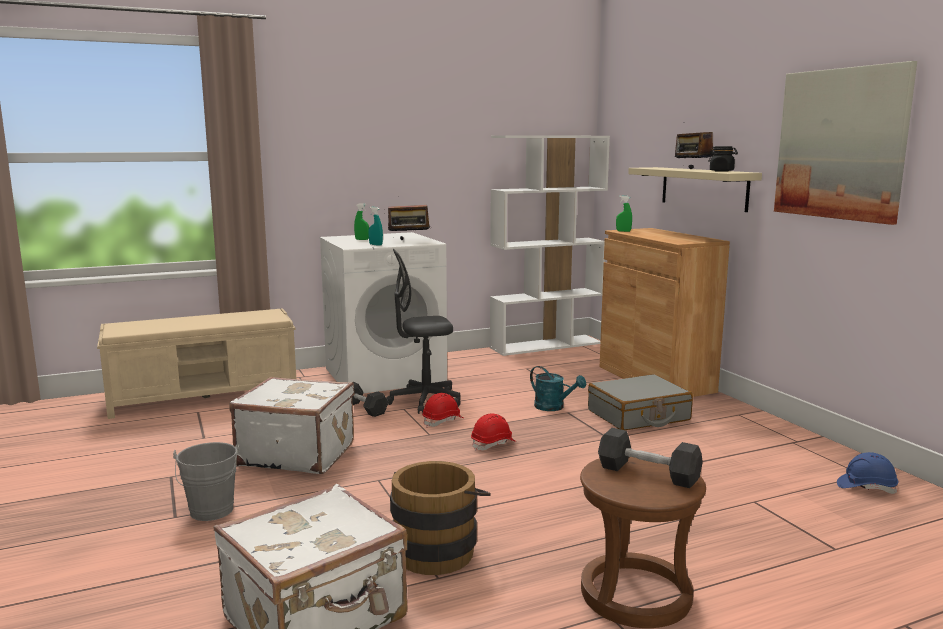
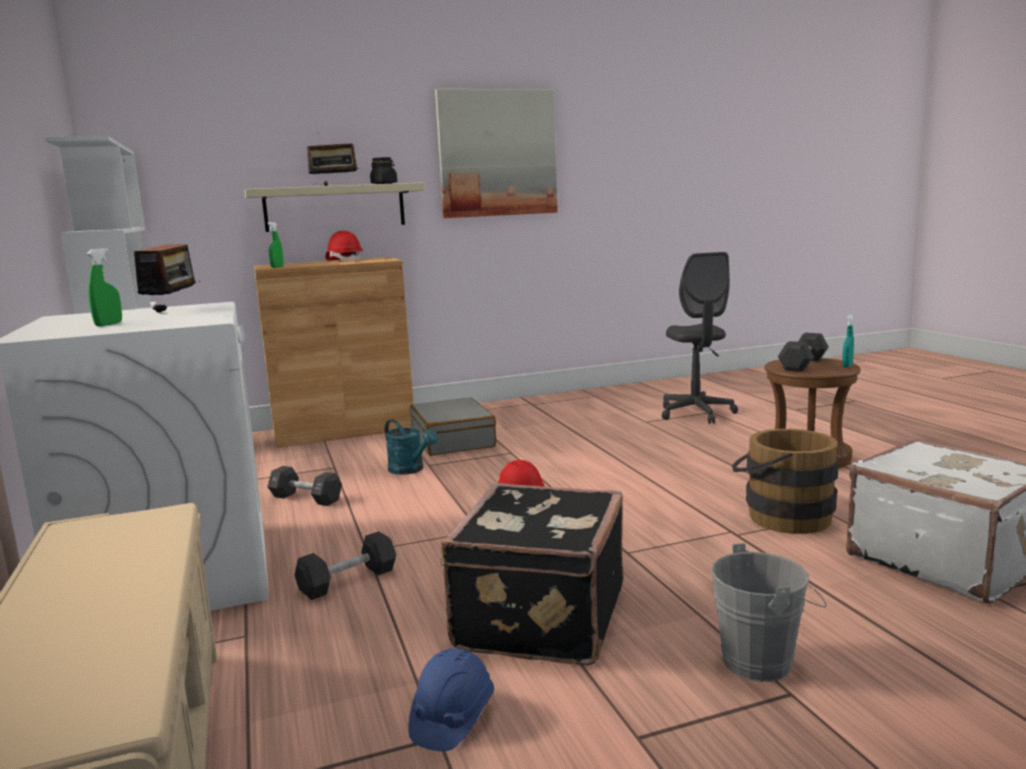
camera: 85 degrees left, 0 degrees up
(297, 454) = (537, 618): white suitcase -> black suitcase
(375, 245) = (204, 316): turquoise spray bottle -> turquoise spray bottle (847, 365)
(424, 401) = (341, 538): grey office chair -> grey office chair (696, 413)
(443, 421) = (432, 524): red hard hat -> red hard hat (344, 261)
(492, 386) = (306, 498): none -> black dumbbell
(554, 407) = (410, 470): turquoise watering can -> turquoise watering can turned 90 degrees clockwise
(866, 487) = (616, 397): blue hard hat -> blue hard hat (452, 718)

